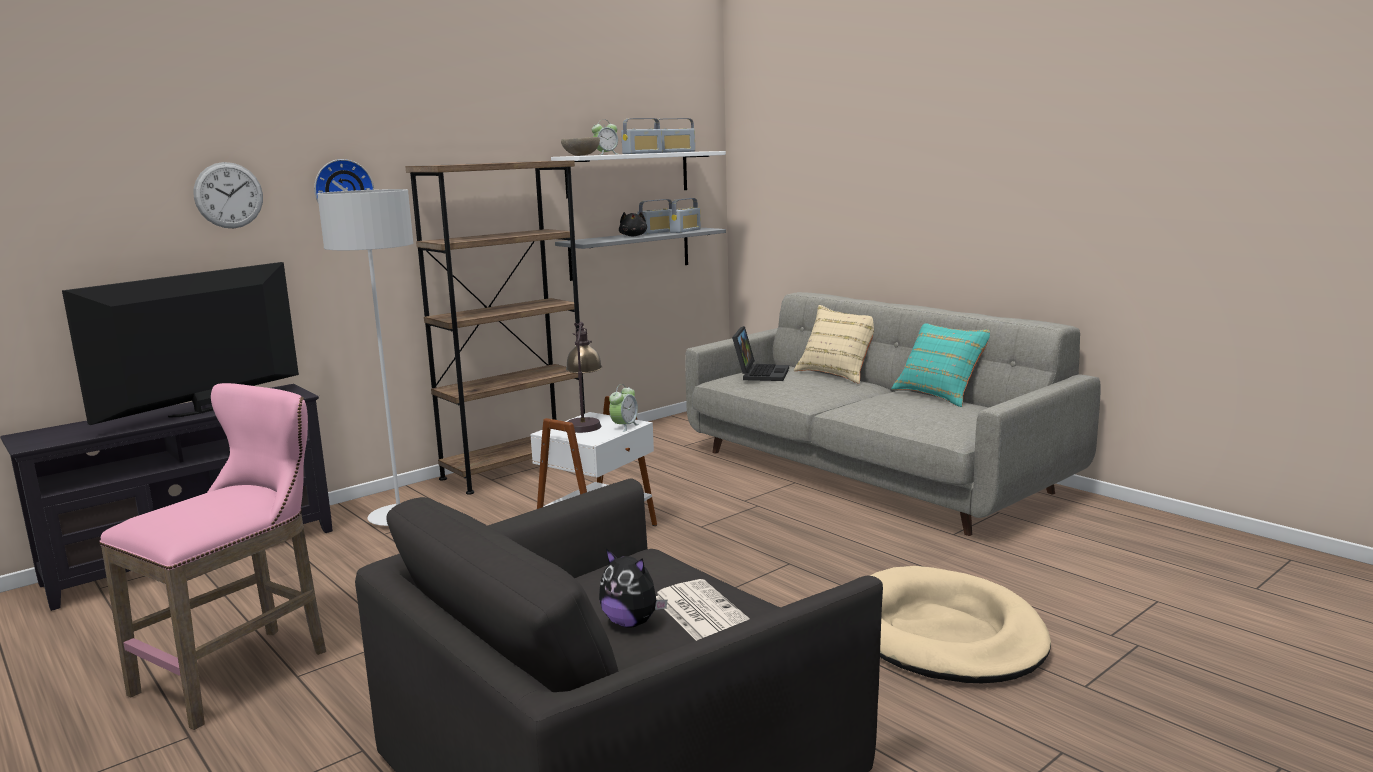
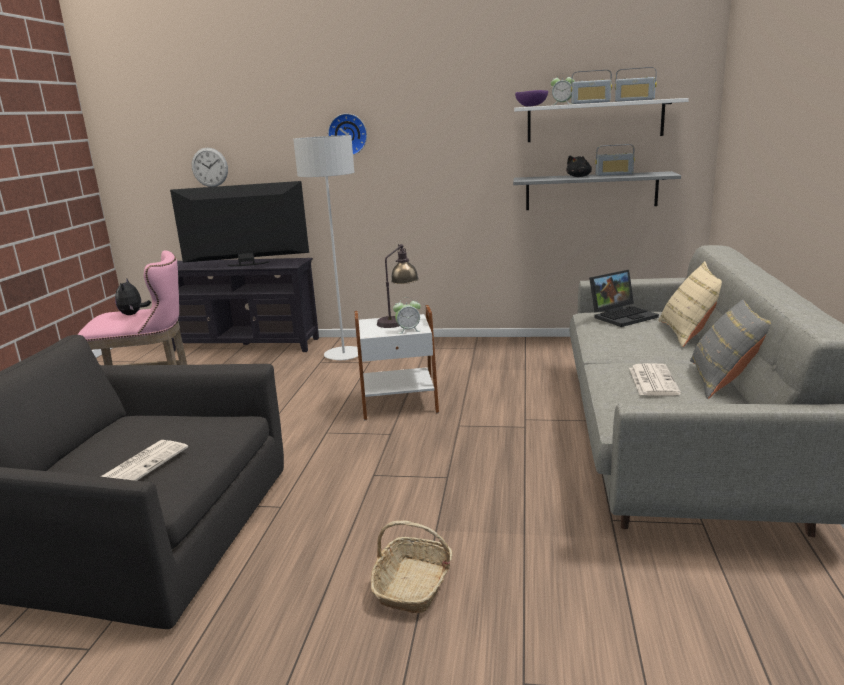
camera: 50 degrees right, 5 degrees up
(228, 195) = (280, 137): wall clock -> wall clock (209, 167)
(516, 469) = (450, 345): brown bookcase -> none
(581, 155) = (532, 106): beige bowl -> purple bowl
(631, 622) = (115, 451): plush toy -> plush toy (133, 314)
(685, 231) = (639, 174): radio -> none
(907, 406) = (652, 380): none -> newspaper
(940, 395) = (725, 380): turquoise pillow -> grey pillow
(942, 633) = (413, 585): beige dog bed -> basket

